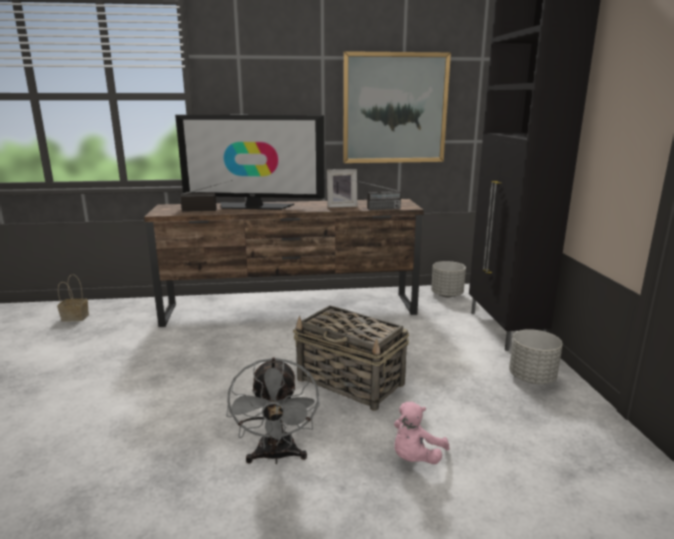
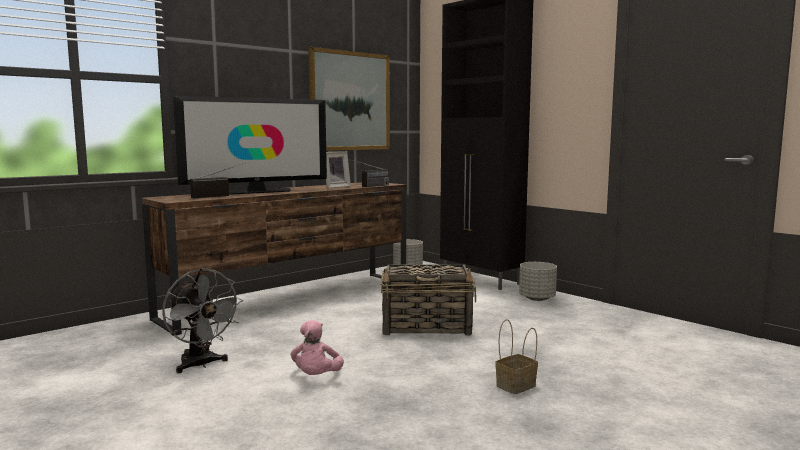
camera: 35 degrees left, 10 degrees down
(74, 318) = (40, 351): basket -> basket (515, 386)
(276, 456) = (447, 372): grey fan -> grey fan (201, 365)
(415, 458) = (534, 347): pink plush toy -> pink plush toy (316, 377)

